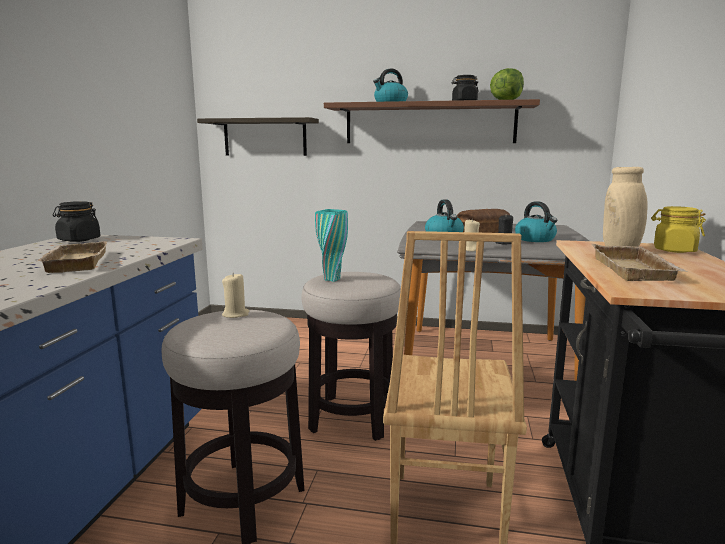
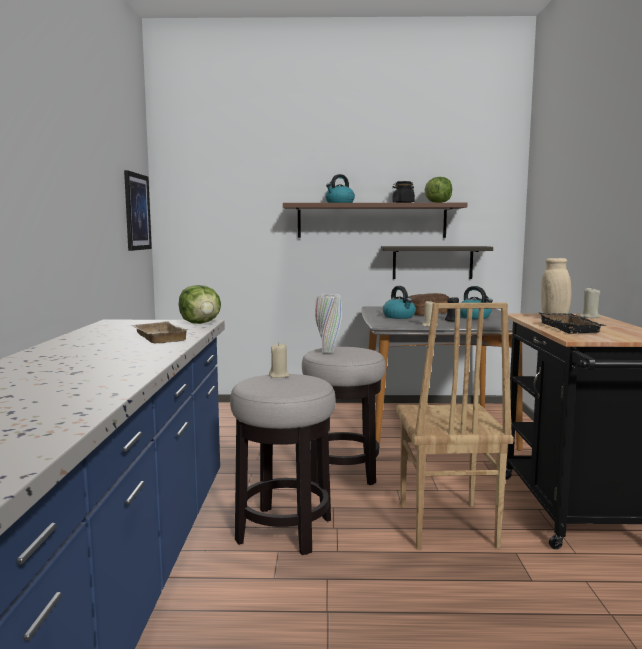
camera: 10 degrees left, 5 degrees down
(79, 240) = (121, 323): black jar -> none
(164, 243) = (201, 323): none -> lettuce
(170, 114) = (137, 212): none -> picture
(265, 137) = (219, 232): shelf -> shelf (432, 262)
(332, 279) = (328, 352): turquoise vase -> white vase
(636, 270) = (572, 328): beige tray -> black tray
(673, 250) = (589, 317): yellow jar -> beige candle

